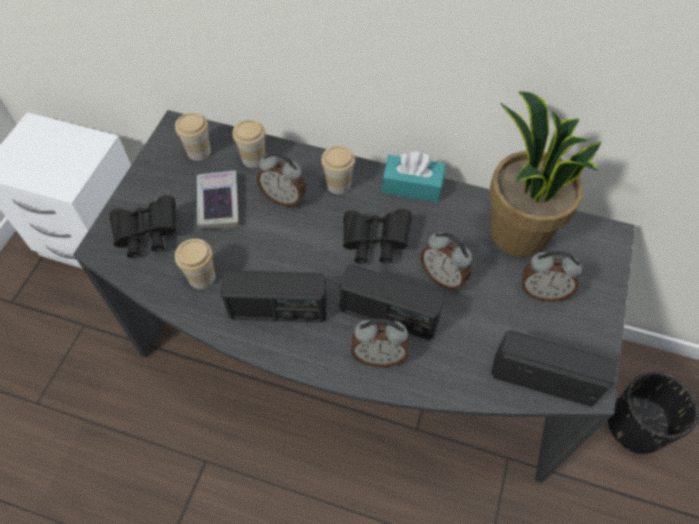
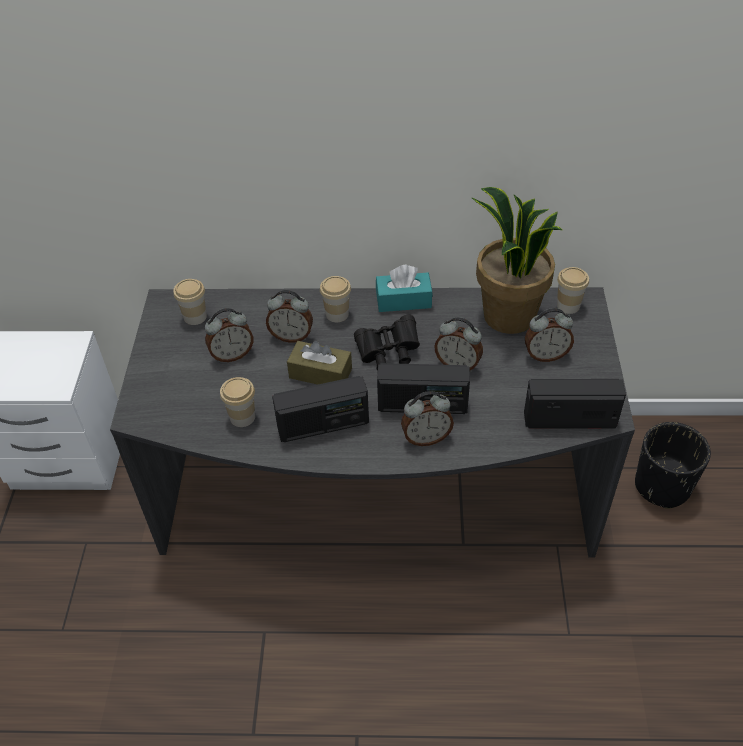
camera: 15 degrees left, 10 degrees down
(147, 235) = (175, 396): black binoculars -> none
(218, 203) = (232, 355): book -> alarm clock
(253, 158) = (250, 311): cup -> cup (568, 305)
(297, 248) = (320, 373): none -> brown tissue box

